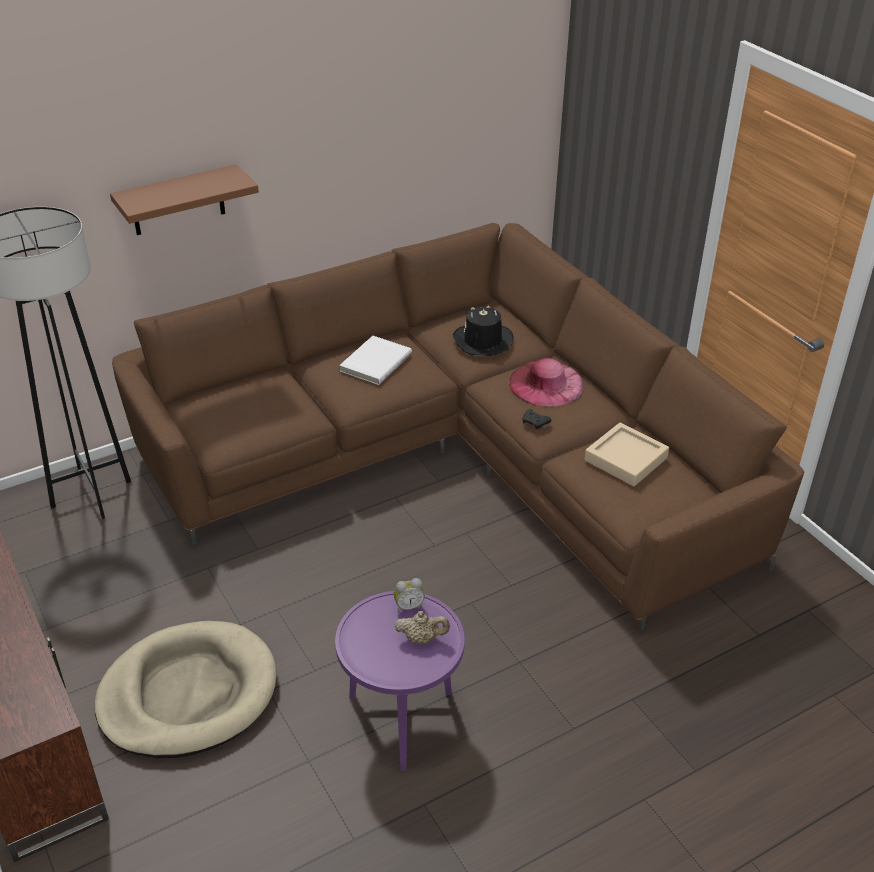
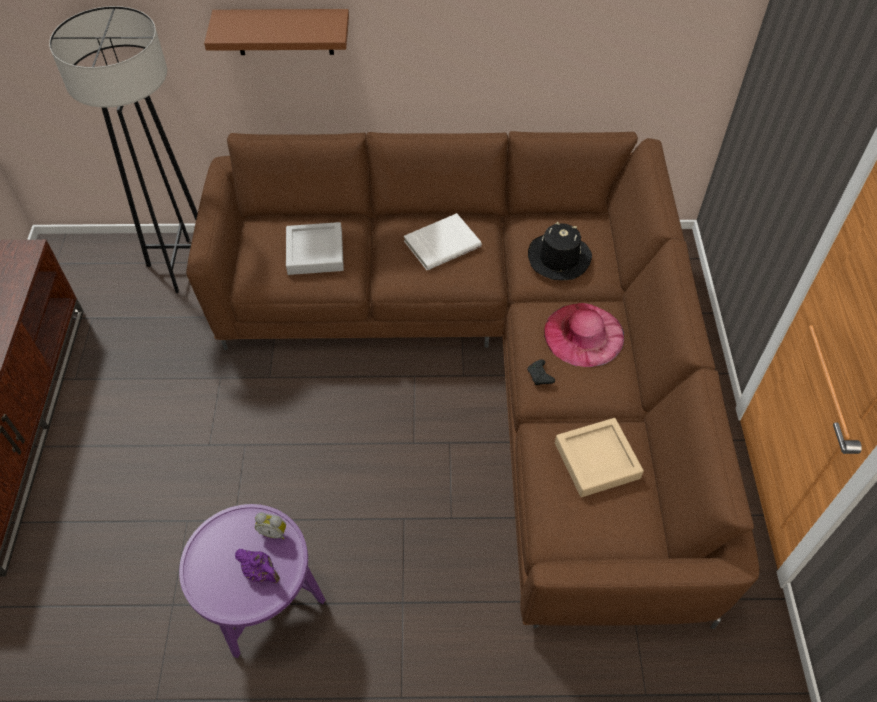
camera: 30 degrees right, 15 degrees up
(188, 694) = (129, 492): beige dog bed -> none
(264, 405) = (315, 252): none -> grey tray
(422, 638) = (261, 572): beige teapot -> purple teapot

